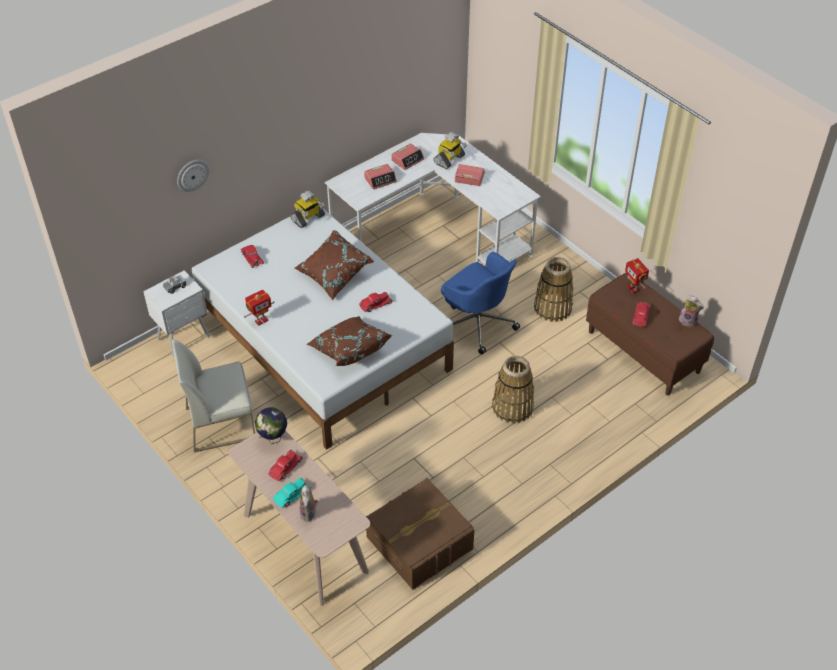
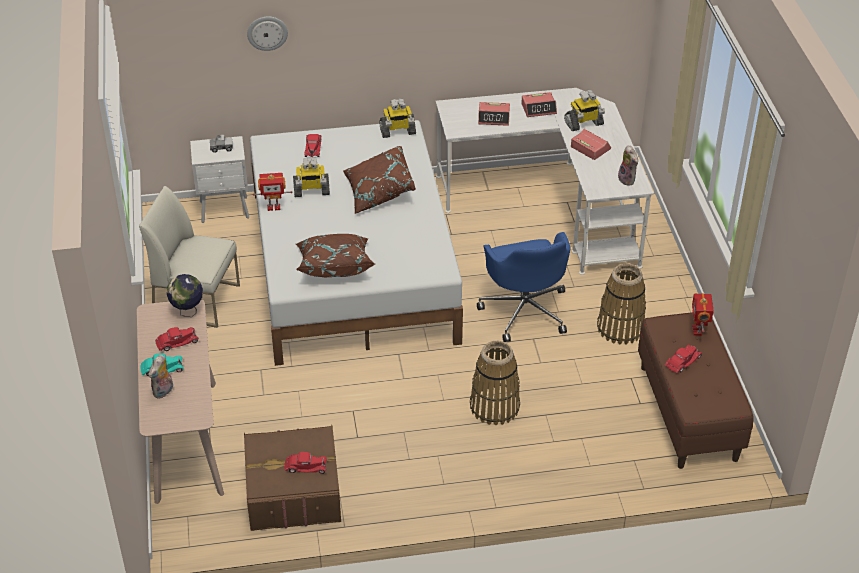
camera: 30 degrees right, 5 degrees down
(280, 294) = (311, 191): none -> toy robot
(375, 304) = (396, 235): red toy car -> red toy car (306, 466)
(688, 321) = (735, 388): plush toy -> plush toy (628, 179)

